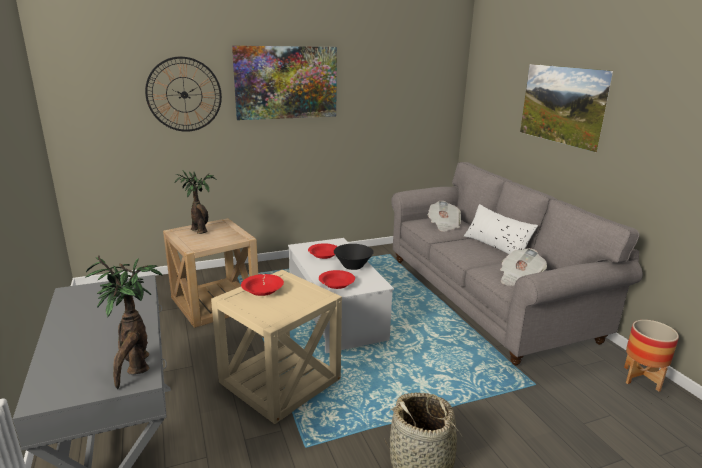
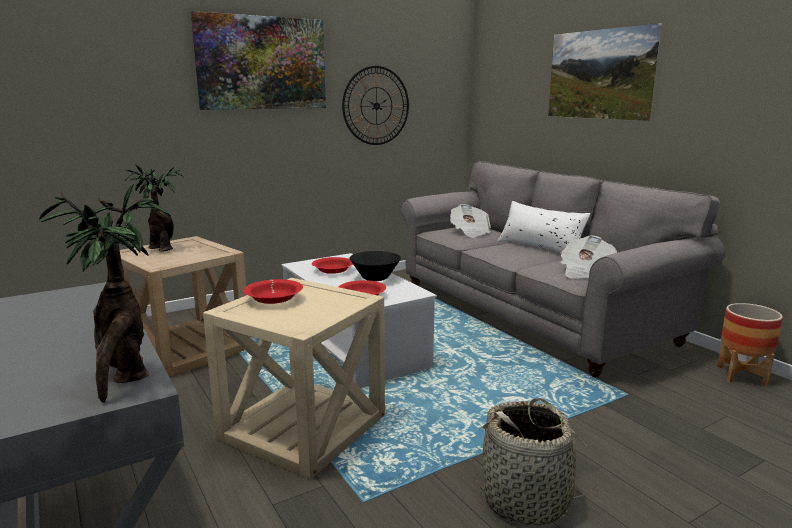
camera: 10 degrees left, 5 degrees down
(184, 94) = (128, 74): wall clock -> wall clock (376, 106)

